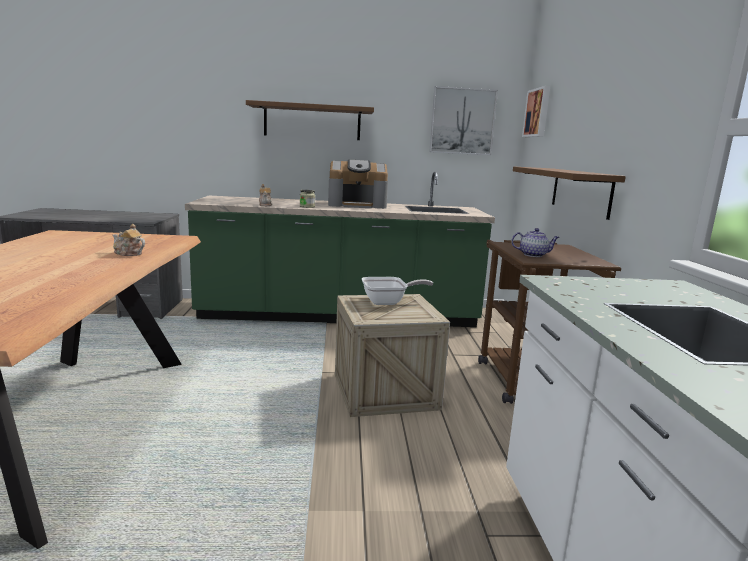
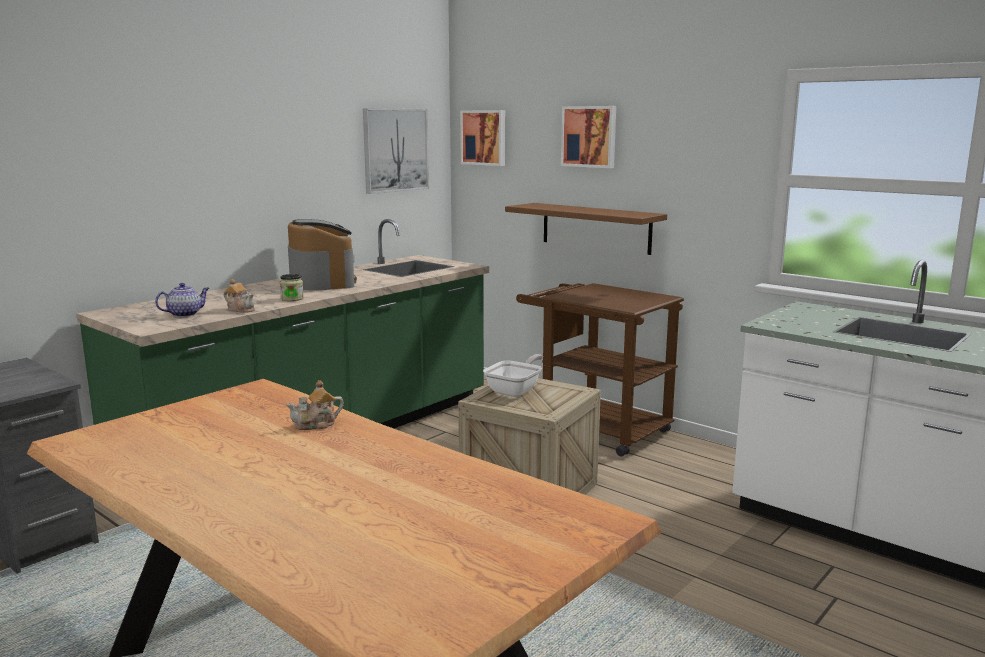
camera: 45 degrees left, 0 degrees up
(312, 122) = (223, 170): brown shelf -> none
(357, 205) = (322, 281): coffee machine -> coffee machine turned 60 degrees counterclockwise
(533, 255) = (614, 302): teapot -> teapot (185, 314)
(589, 101) = (589, 136): none -> picture

